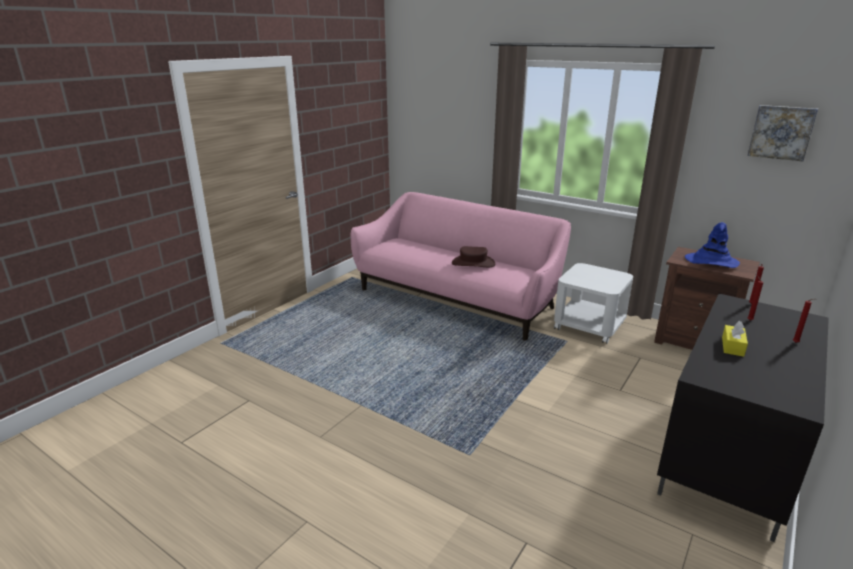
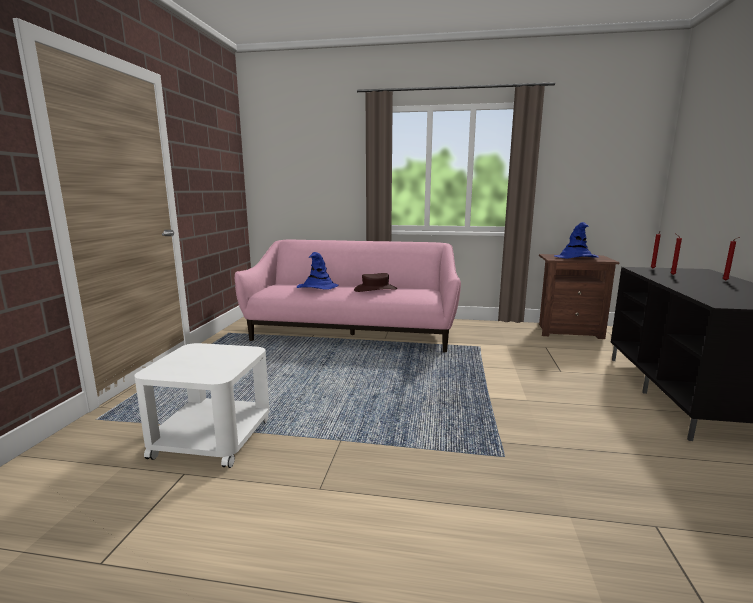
camera: 25 degrees left, 10 degrees down
(423, 251) = (317, 287): none -> blue hat
(589, 325) = (483, 333): white side table -> white side table (213, 437)
(732, 346) = (697, 287): yellow tissue box -> none
(781, 132) = (606, 150): picture -> none

